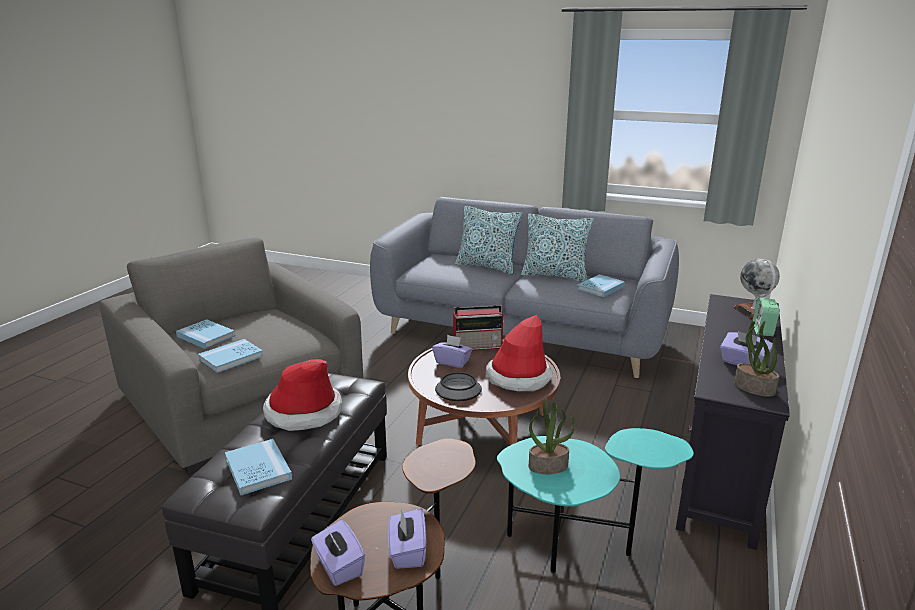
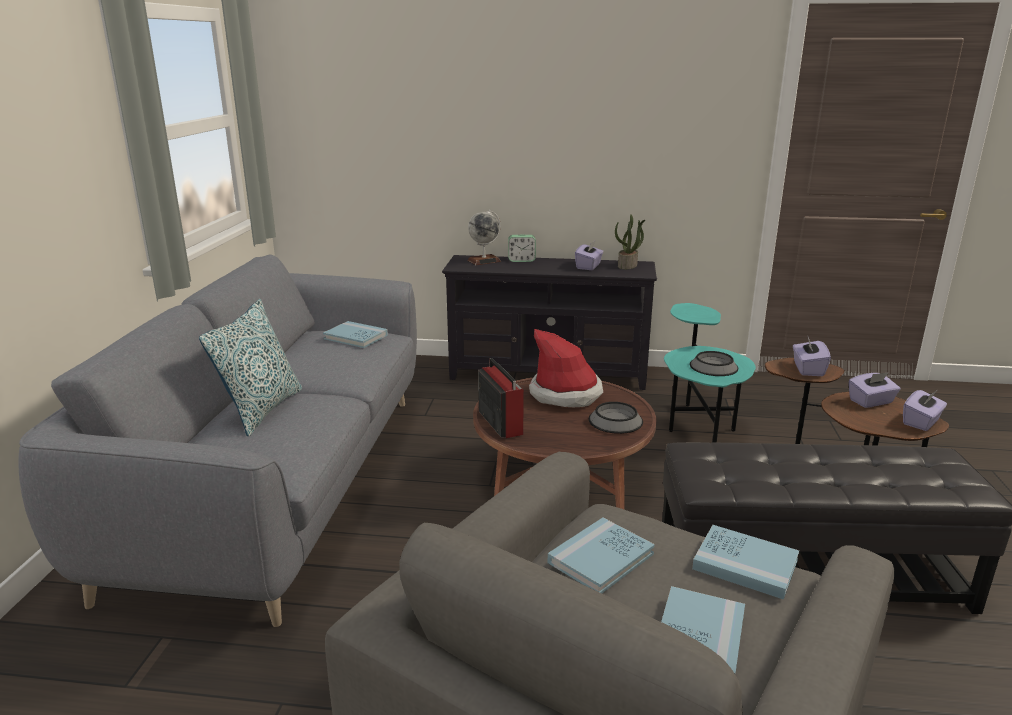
camera: 105 degrees left, 0 degrees up
(258, 469) = (904, 466): blue book -> blue book (601, 558)
(303, 412) = (790, 469): hat -> none
(452, 362) = (550, 434): purple tissue box -> purple tissue box (807, 369)
(548, 466) = (713, 366): potted plant -> bowl
(555, 275) = (306, 363): pillow -> none

